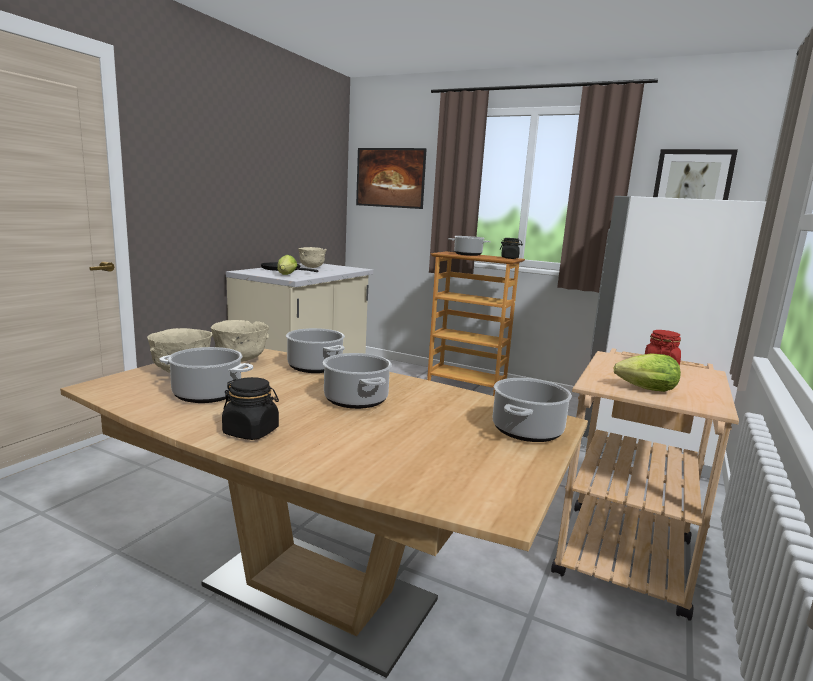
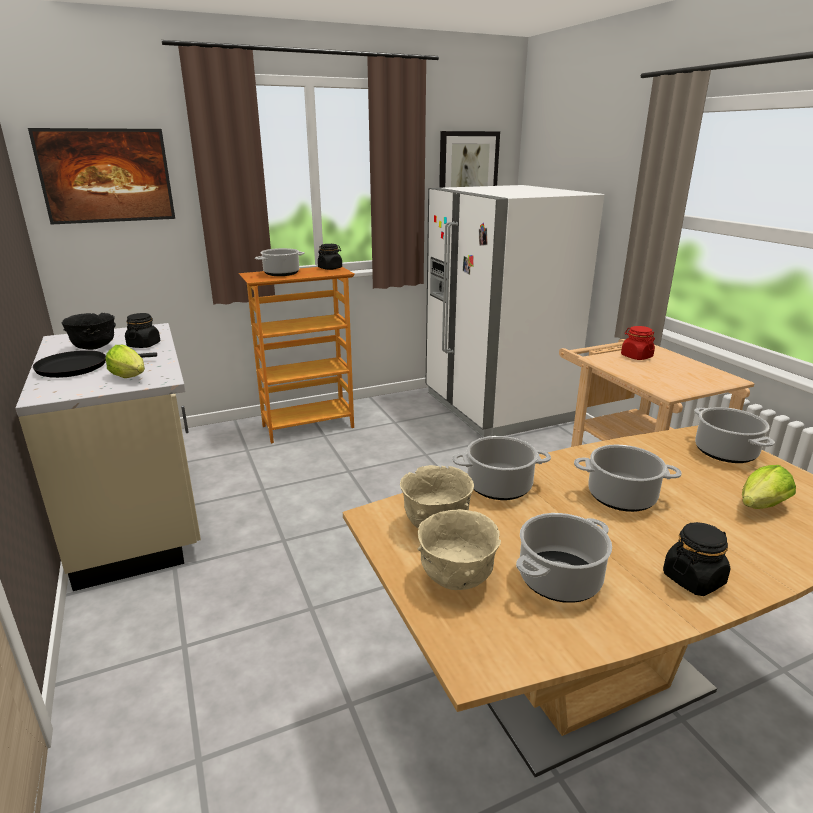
camera: 50 degrees left, 10 degrees up
(312, 267) = (94, 348): beige bowl -> black bowl
(332, 271) = (144, 345): none -> black jar
(642, 389) = (688, 383): lettuce -> lettuce (759, 508)

